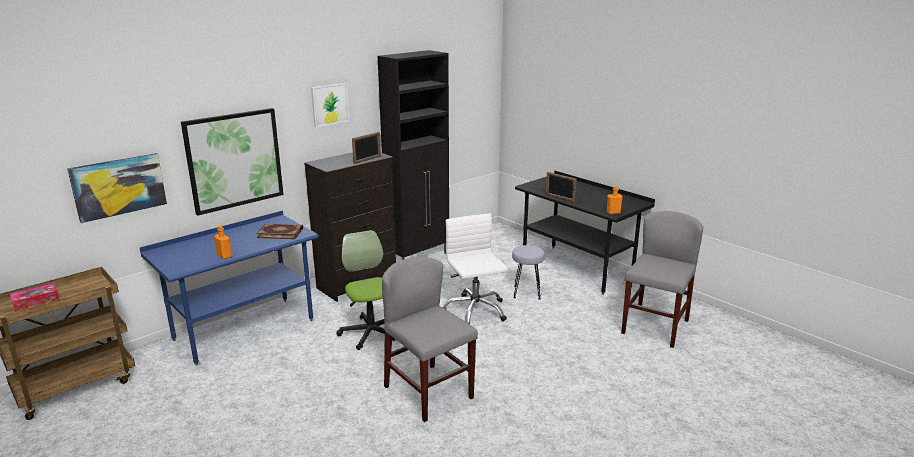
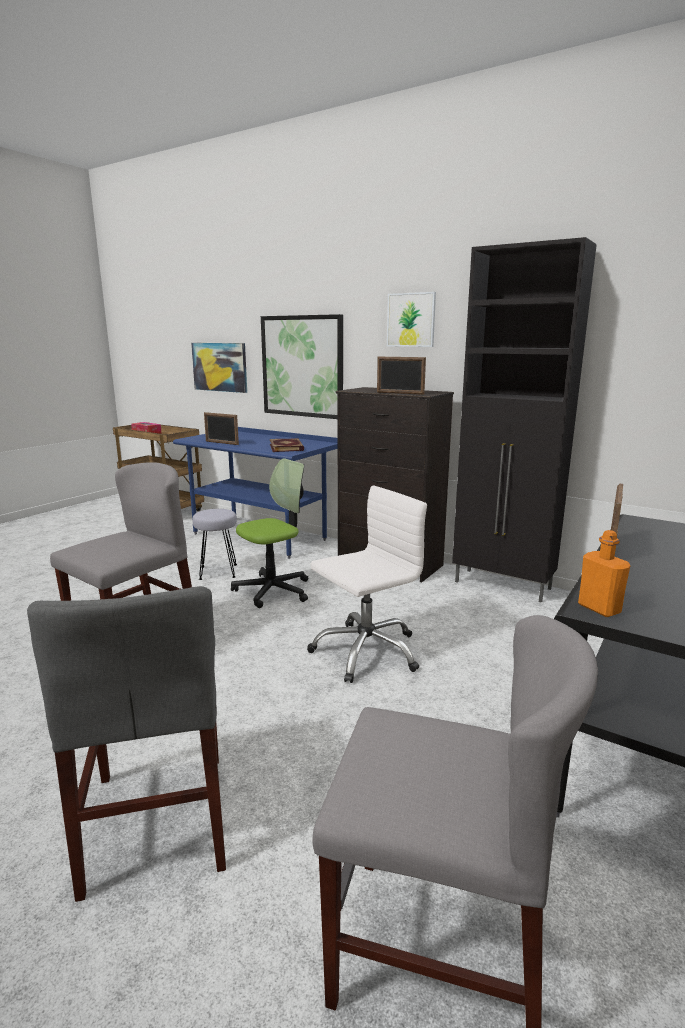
camera: 75 degrees right, 5 degrees down
(224, 256) = (221, 443): orange bottle -> picture frame
(526, 292) = (469, 695): grey stool -> grey stool (218, 572)
(595, 379) = (157, 819): none -> grey chair

